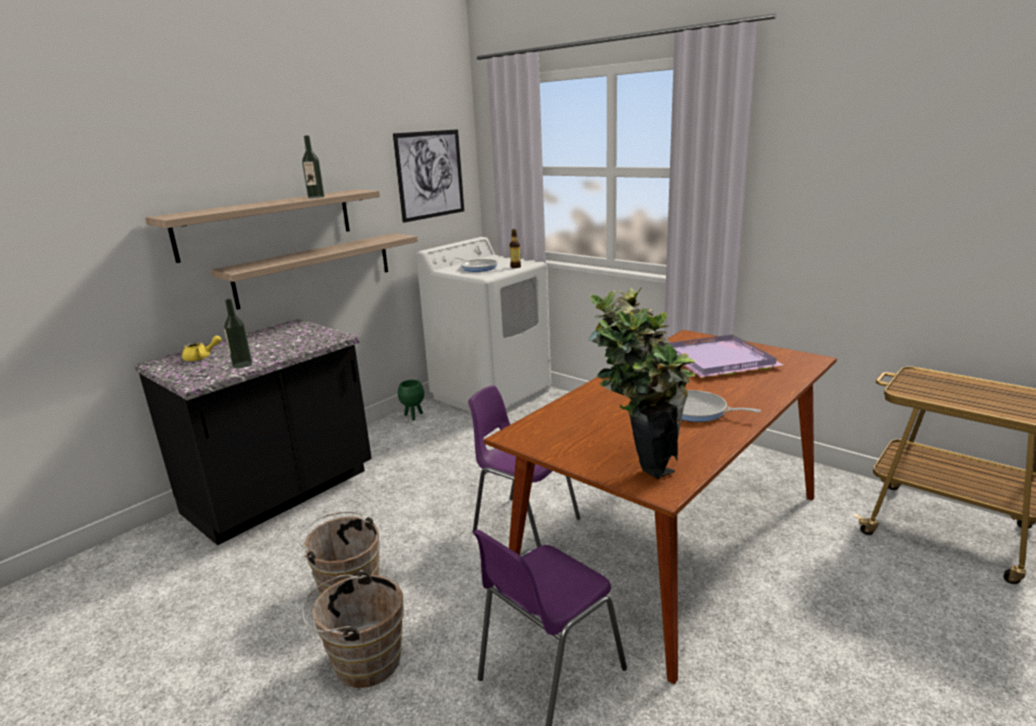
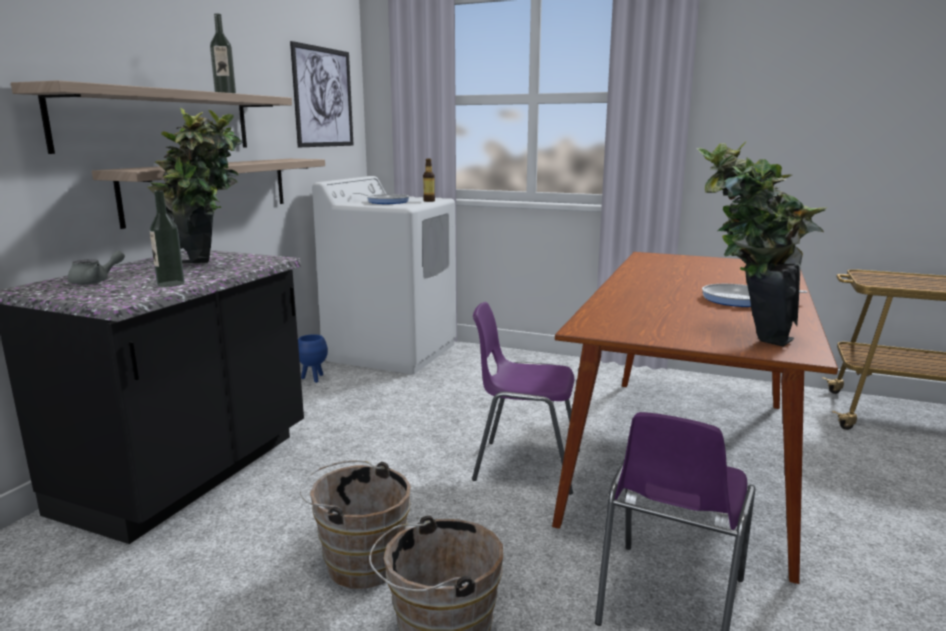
camera: 20 degrees left, 5 degrees down
(201, 357) = (96, 281): yellow teapot -> grey teapot
(284, 345) = (207, 267): none -> potted plant
(413, 416) = (313, 378): green planter -> blue planter
(716, 359) = (697, 268): purple tray -> none

